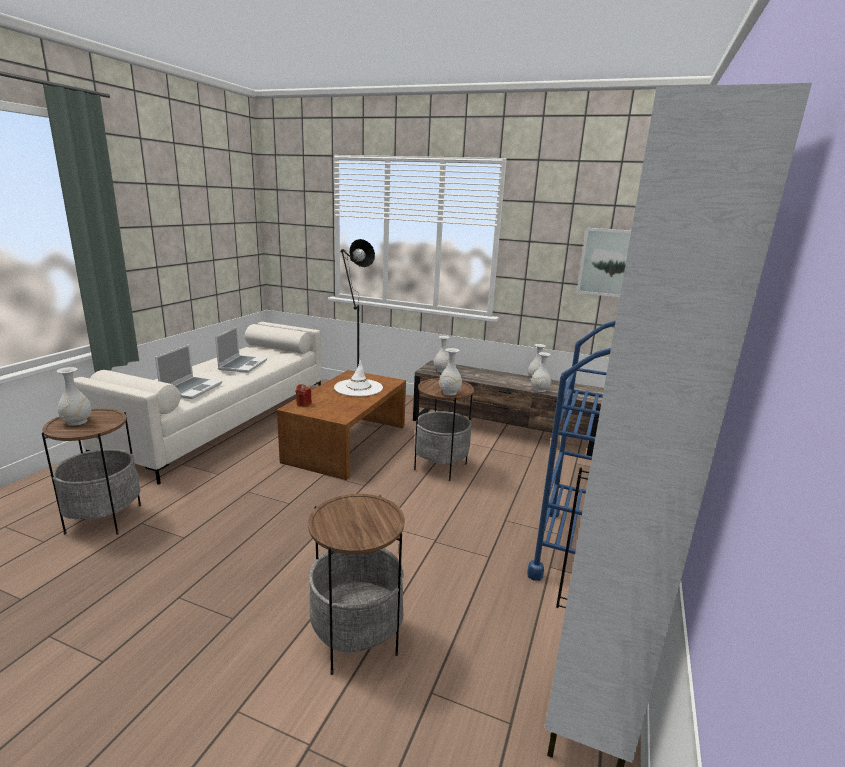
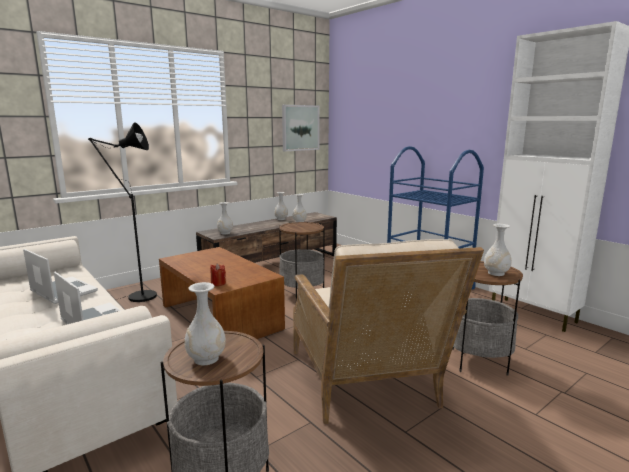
camera: 60 degrees left, 5 degrees down
(257, 556) = (368, 385): none -> beige armchair
(358, 388) = (212, 261): white hat -> none
(449, 393) = (314, 227): white vase -> white vase (496, 273)

